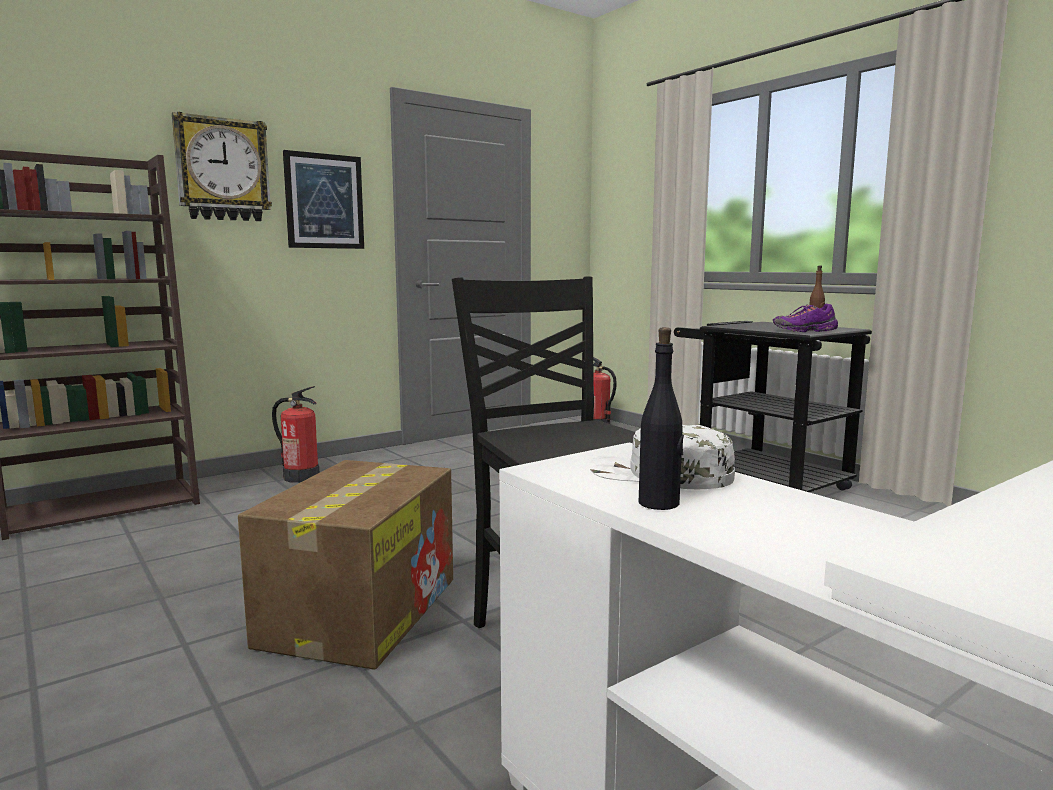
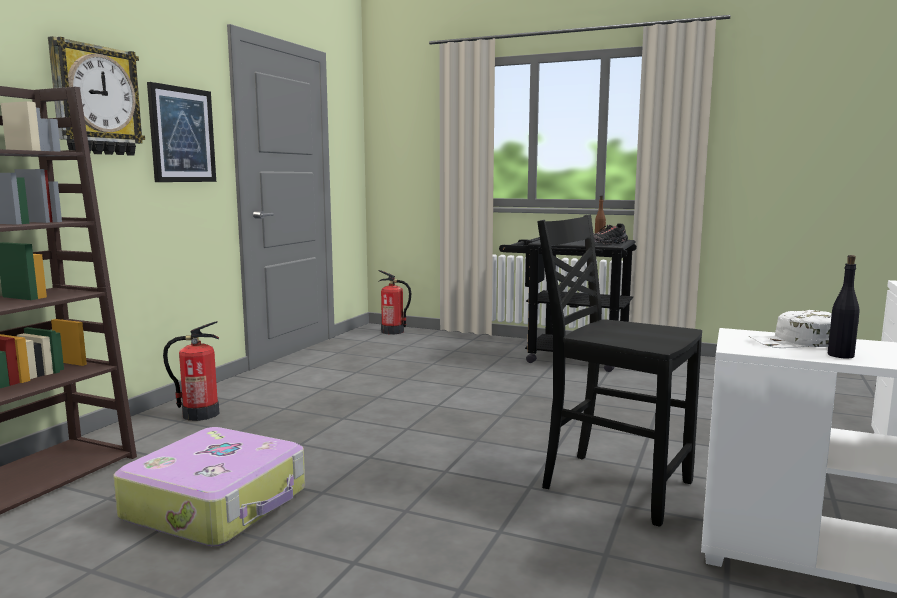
camera: 30 degrees left, 0 degrees up
(183, 558) = (218, 504): none -> suitcase
(361, 610) = (448, 500): cardboard box -> none
(805, 331) = (608, 243): purple shoe -> black shoe

